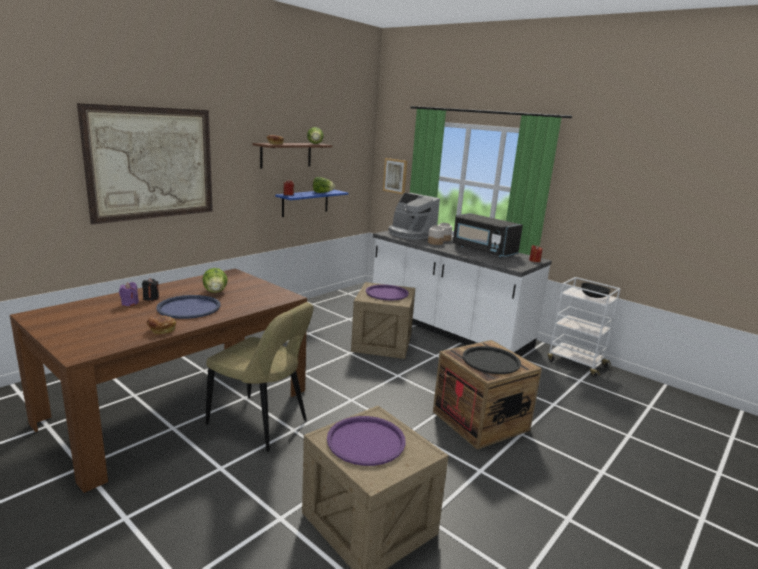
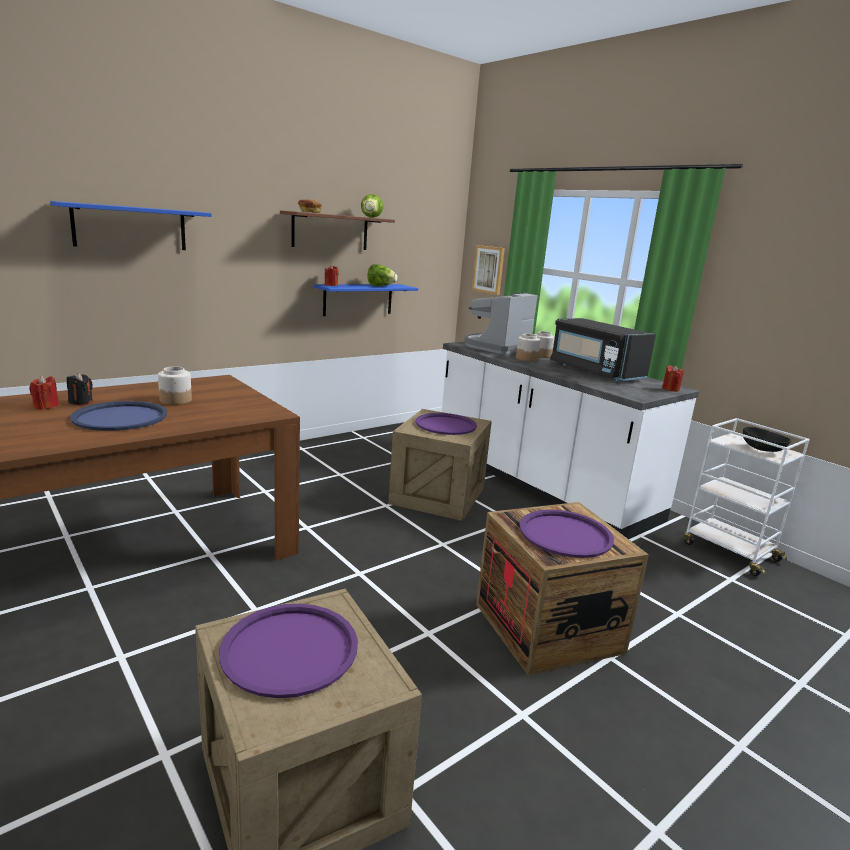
camera: 10 degrees right, 0 degrees up
(129, 303) = (46, 406): purple candle -> red candle
(152, 163) = (130, 227): picture -> blue shelf
(161, 330) = (52, 443): bread -> none
(215, 291) = (176, 400): lettuce -> jar
(261, 424) = (213, 596): beige chair -> none
(410, 234) = (496, 347): coffee machine -> coffee machine turned 75 degrees clockwise
(491, 361) = (565, 534): black tray -> purple tray

